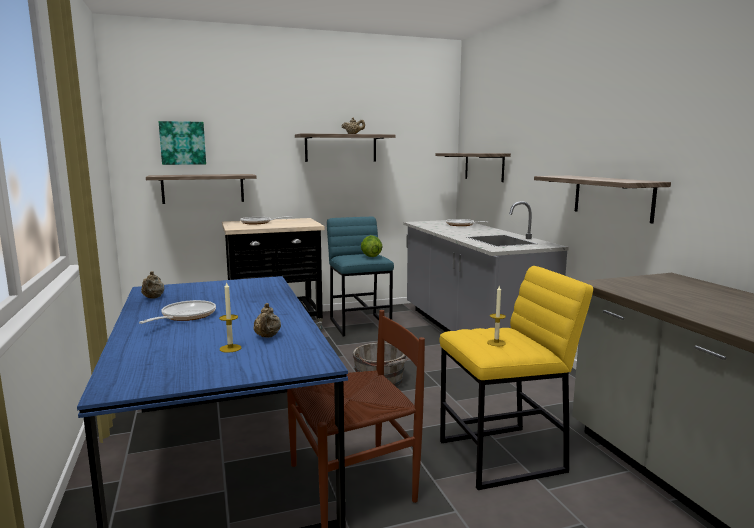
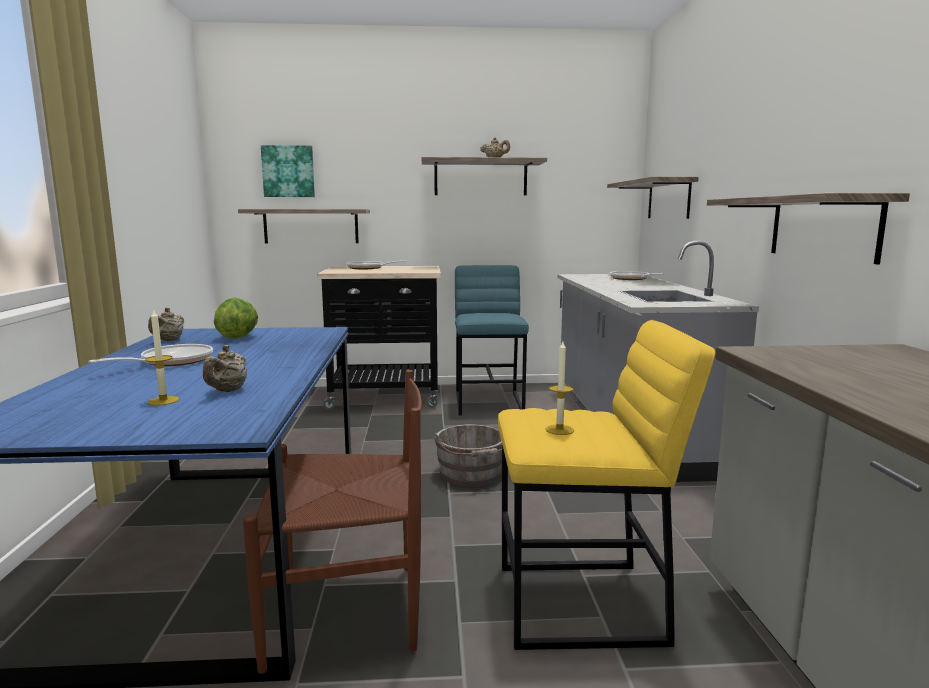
camera: 15 degrees right, 0 degrees up
(370, 256) = (500, 315): lettuce -> lettuce (238, 337)

